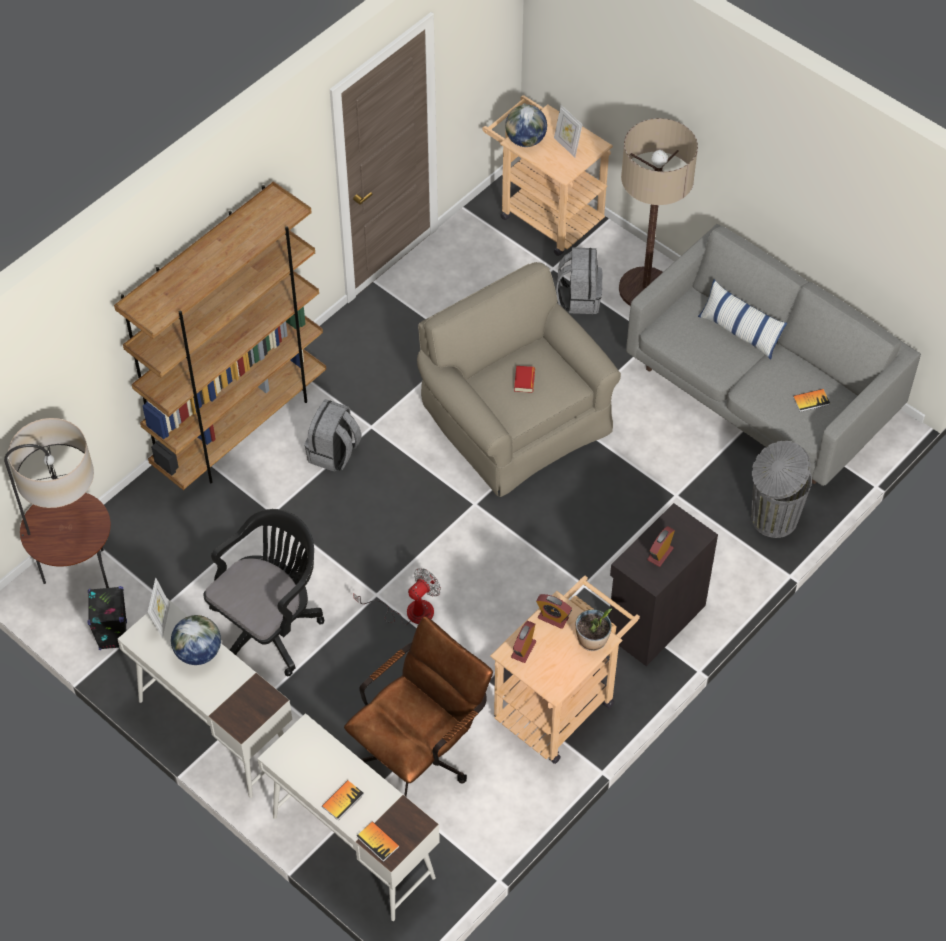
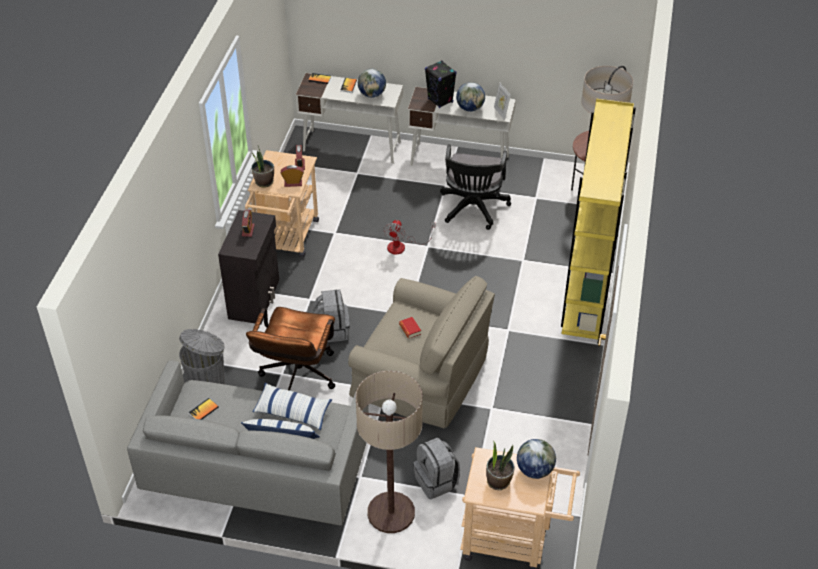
camera: 150 degrees right, 10 degrees down
(113, 635) = (549, 174): black speaker -> black speaker (440, 100)
(240, 426) = (586, 295): brown bookcase -> yellow bookcase
(320, 759) = (372, 95): none -> globe
(334, 453) = (516, 305): grey backpack -> grey backpack (332, 330)
(420, 752) = (347, 191): brown office chair -> brown office chair (297, 378)
(567, 146) = (498, 481): picture frame -> potted plant
(711, 356) = (292, 411): none -> pillow

